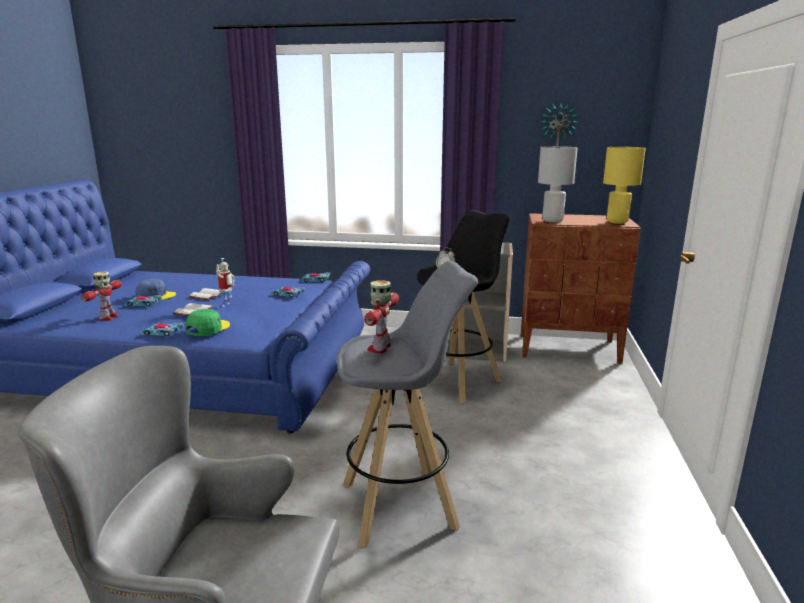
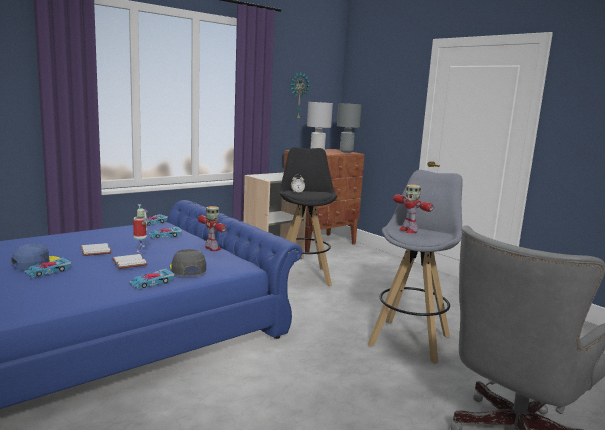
camera: 50 degrees left, 5 degrees down
(108, 317) = (49, 289): toy robot -> toy robot (212, 248)
(207, 328) = (187, 268): green cap -> grey cap
(617, 223) = (346, 152): yellow table lamp -> grey table lamp

